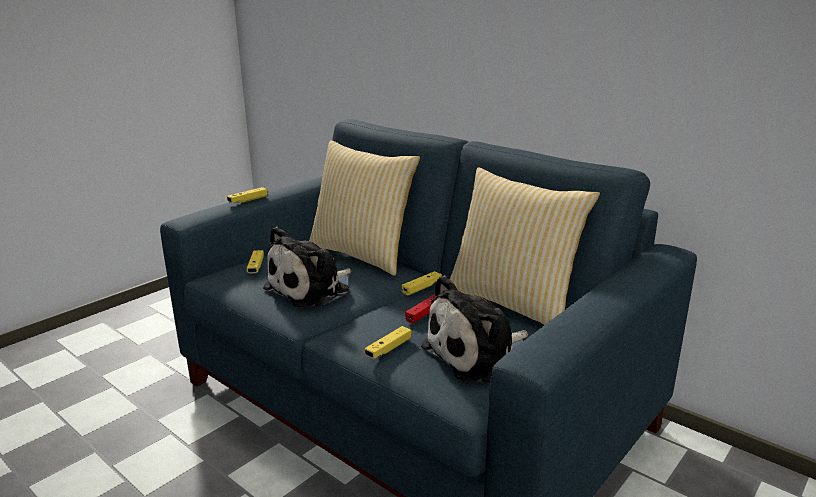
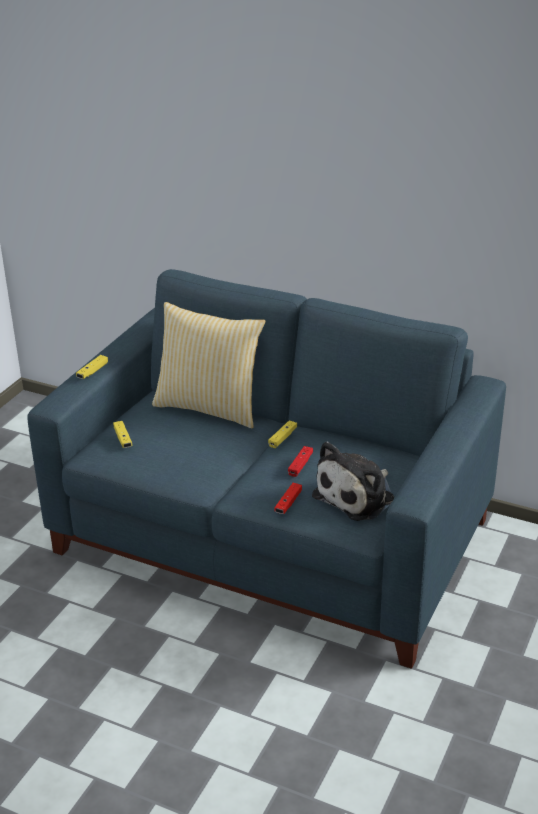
camera: 15 degrees left, 10 degrees up
(312, 289) = (190, 455): plush toy -> none
(388, 349) = (288, 503): yellow game controller -> red game controller
(514, 303) = (365, 442): pillow -> none

